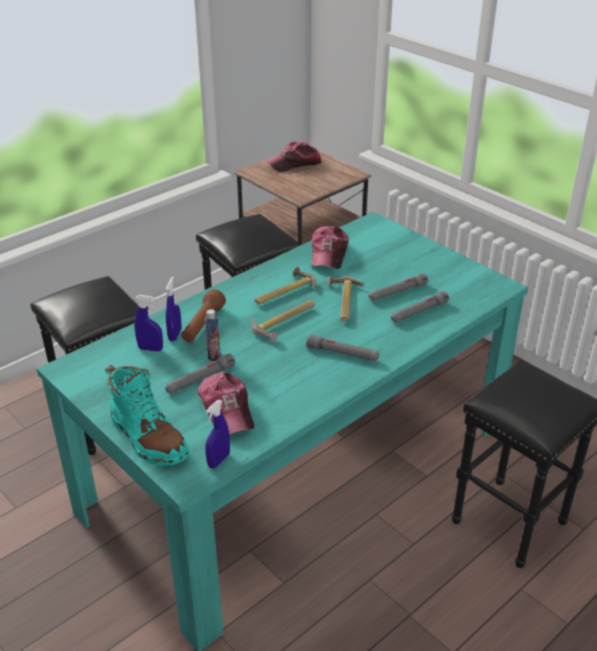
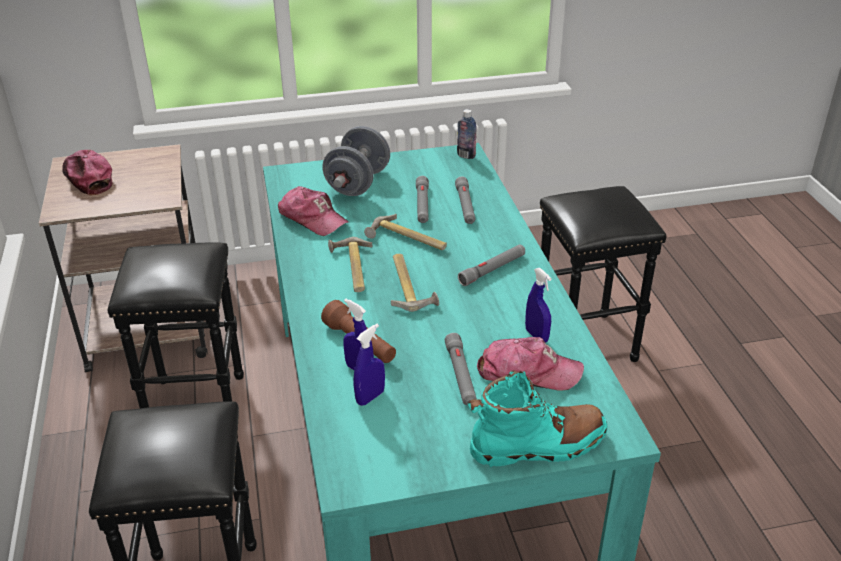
camera: 60 degrees left, 0 degrees up
(214, 355) = (424, 352): bottle -> bottle (466, 155)
(218, 460) = (606, 403): blue spray bottle -> blue spray bottle (536, 336)
(295, 164) = (87, 178): cap -> cap turned 135 degrees clockwise
(395, 255) = (358, 183): none -> grey dumbbell

